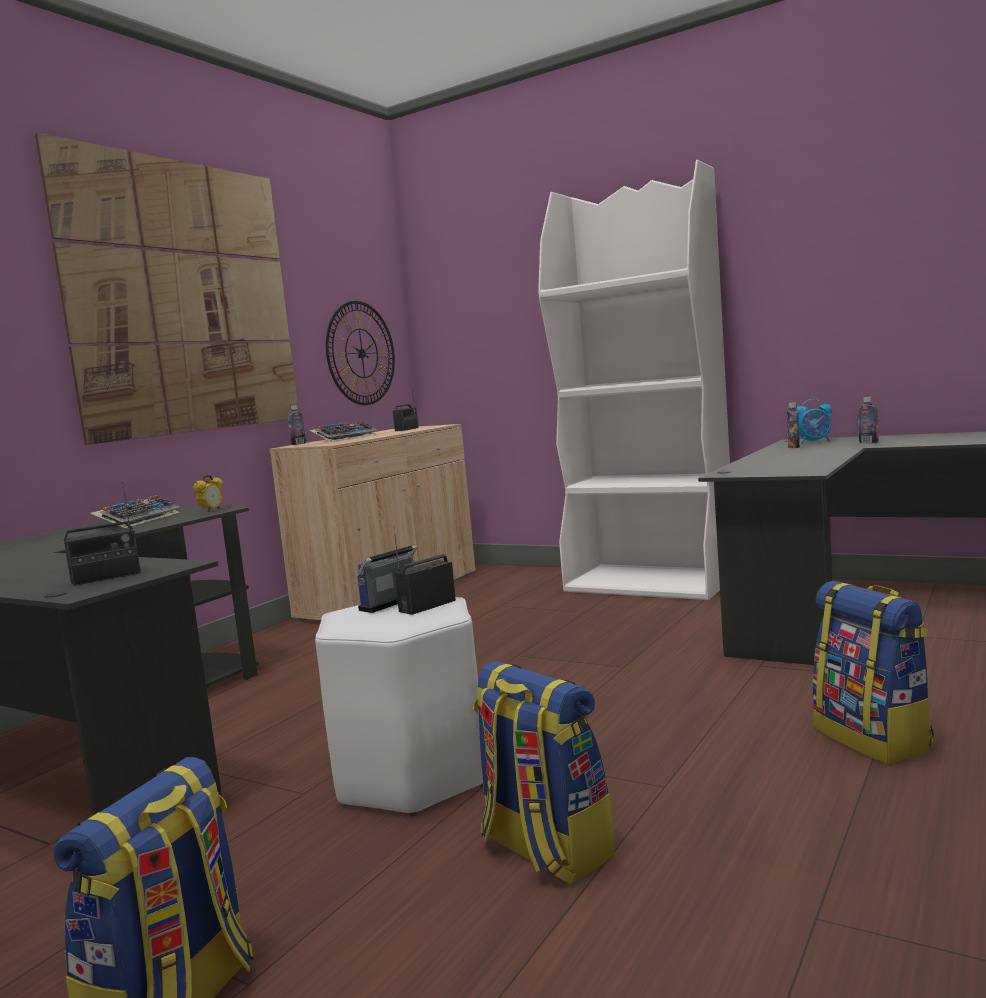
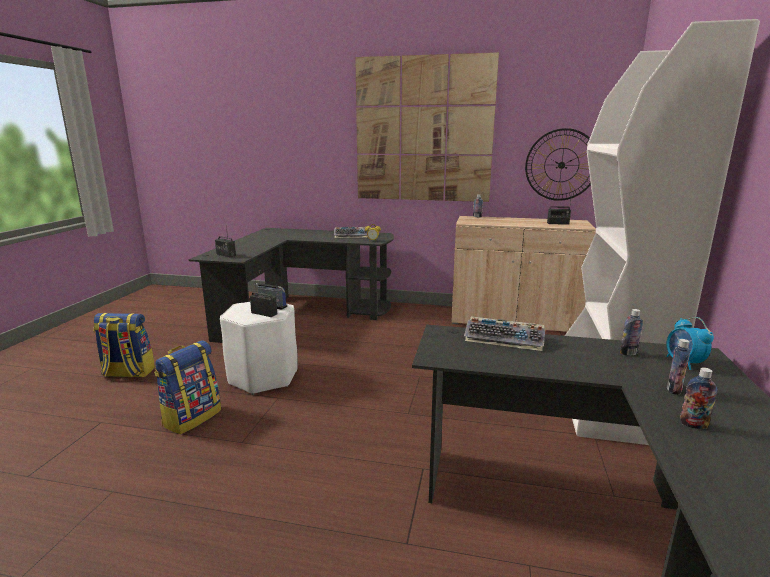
camera: 70 degrees right, 10 degrees up
(344, 438) = (504, 220): keyboard -> keyboard (505, 339)
(874, 739) = (291, 520): backpack -> none
(927, 441) = (693, 424): none -> bottle

